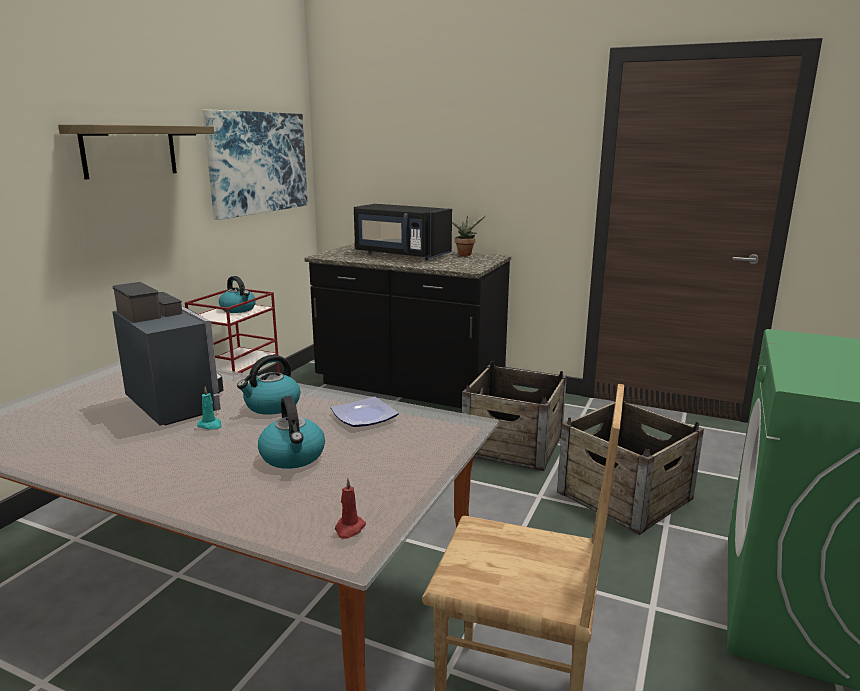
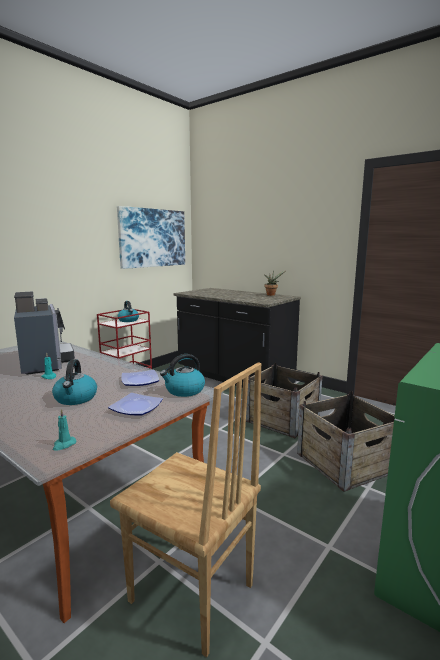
camera: 15 degrees right, 5 degrees down
(130, 151) = (68, 226): shelf -> none
(272, 406) = (93, 370): kettle -> kettle (184, 391)
(349, 529) = (64, 444): red candle -> turquoise candle
(398, 459) = (136, 407): none -> plate
(400, 254) = (231, 293): black microwave -> none

